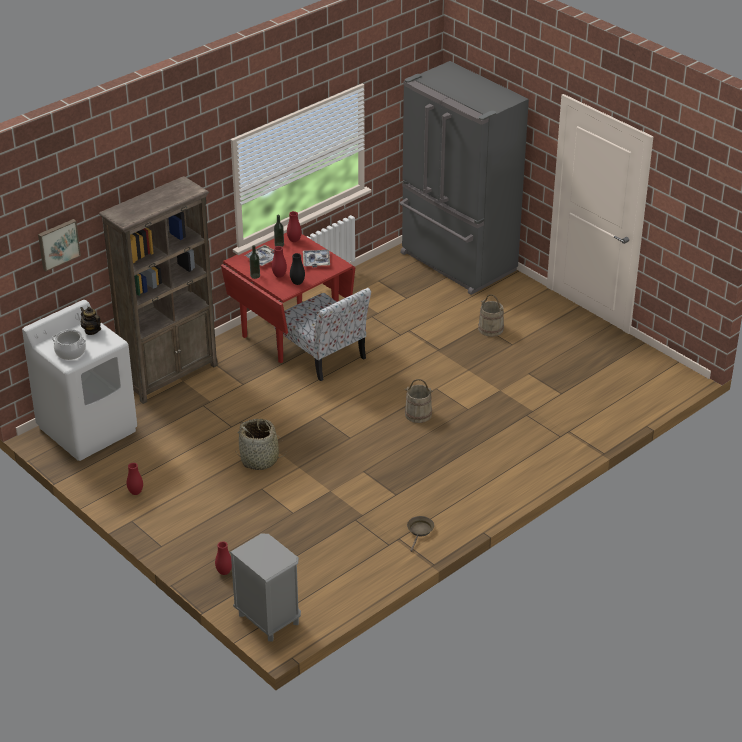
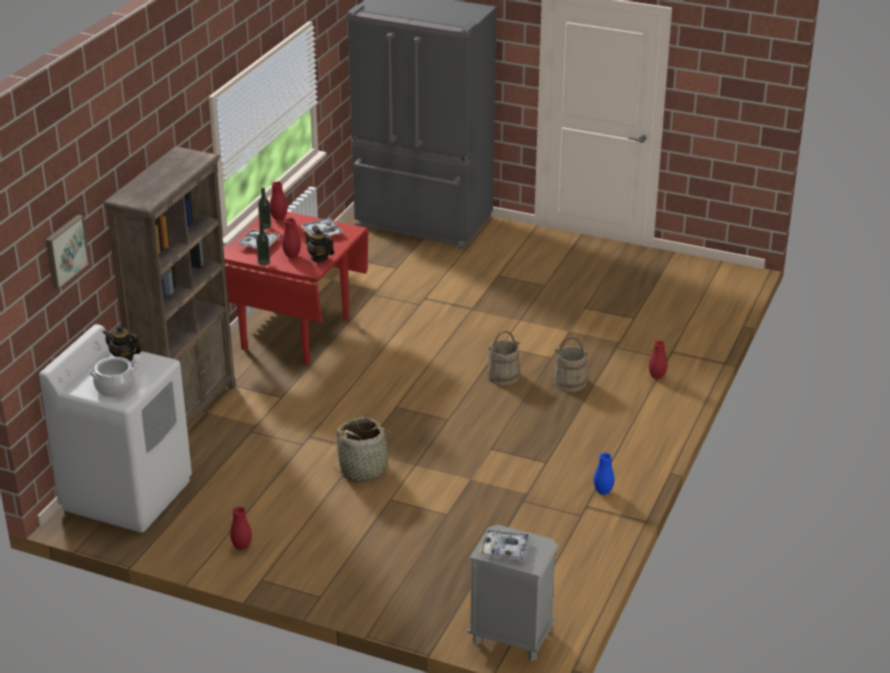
camera: 25 degrees left, 5 degrees down
(224, 572) = (418, 602): red vase -> red vase (657, 377)
(258, 553) = (505, 549): none -> tray
(297, 283) = (319, 258): black vase -> teapot
(323, 355) = (350, 345): chair -> none
(420, 531) = (603, 492): brown frying pan -> blue vase
(491, 329) = (510, 276): beige bucket -> beige bucket (570, 382)

